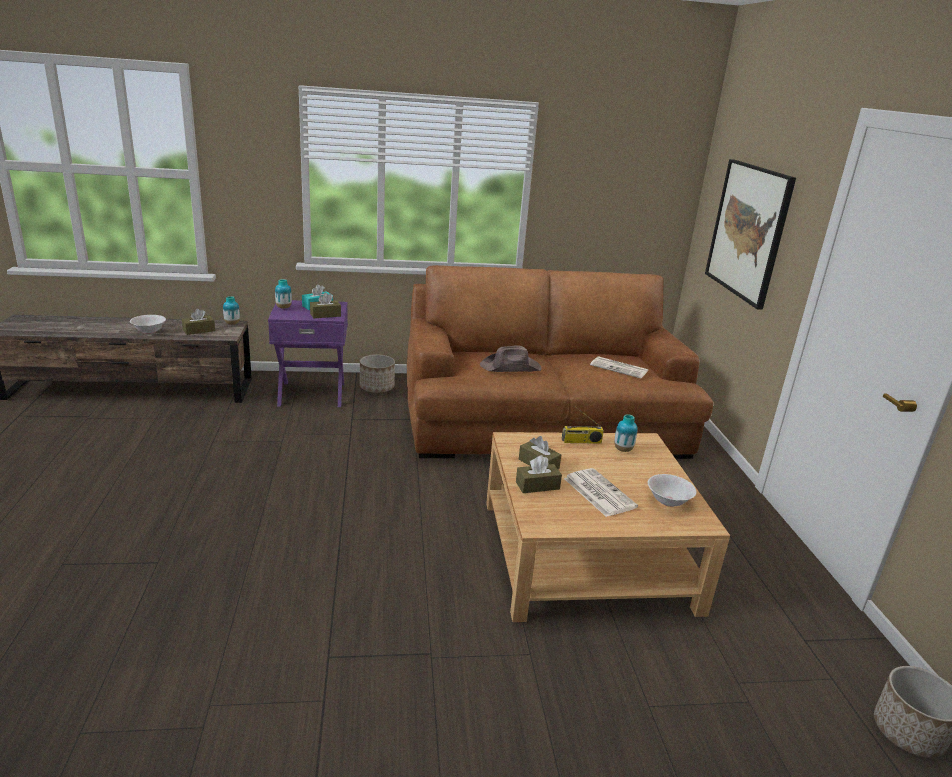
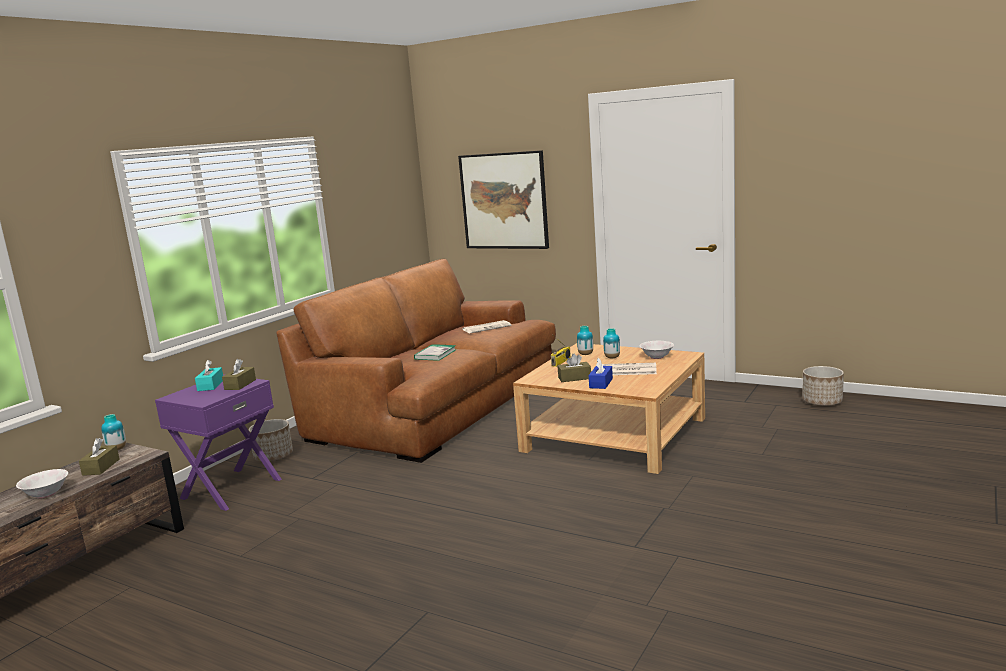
camera: 50 degrees left, 10 degrees down
(284, 307) = (185, 398): vase -> vase (612, 357)
(511, 367) = (435, 354): brown hat -> book
(537, 485) = (601, 383): brown tissue box -> blue tissue box

